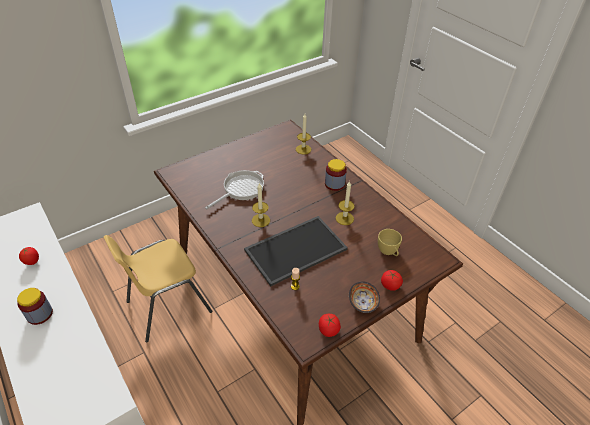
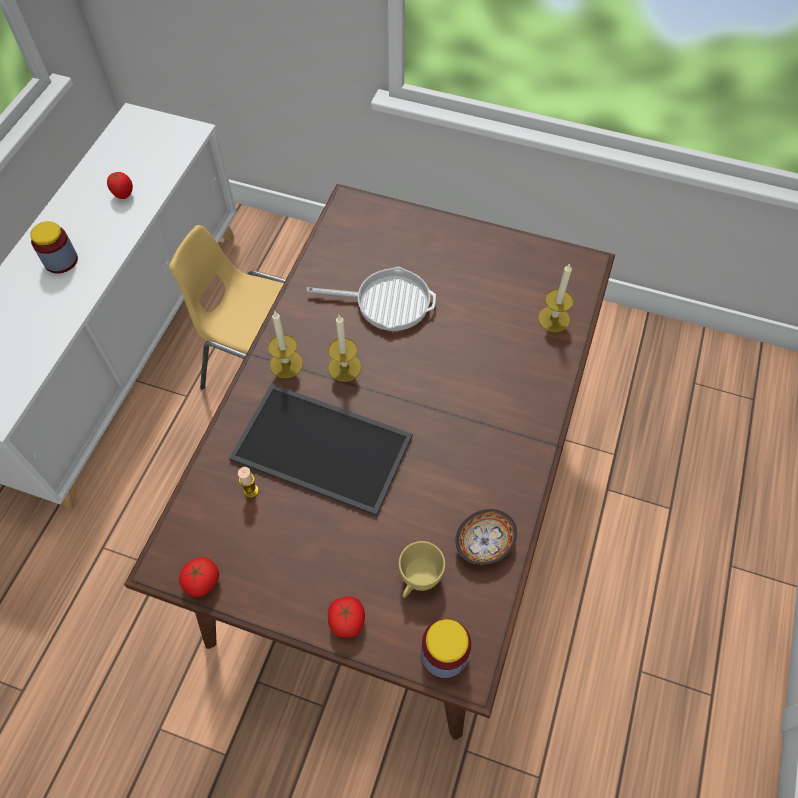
camera: 55 degrees right, 15 degrees up
(334, 184) = (510, 412): jar -> jar (444, 655)
(344, 218) = (442, 473): candle -> candle (286, 364)
(362, 303) = (282, 600): bowl -> bowl (482, 542)

